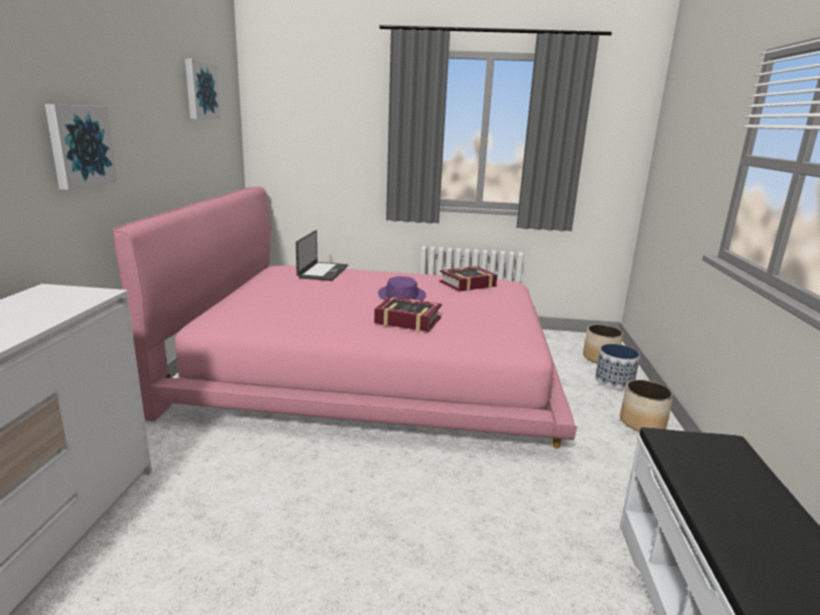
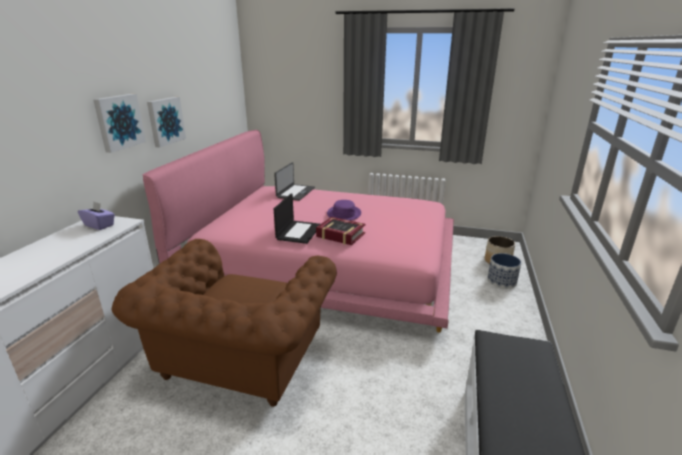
camera: 10 degrees right, 5 degrees up
(55, 297) = (99, 225): none -> purple tissue box
(200, 90) = (209, 68): picture -> picture (165, 121)
(280, 507) = (239, 360): none -> brown armchair
(346, 318) = (299, 232): none -> laptop
(467, 284) = (396, 204): book -> none
(643, 423) = (511, 317): planter -> none

